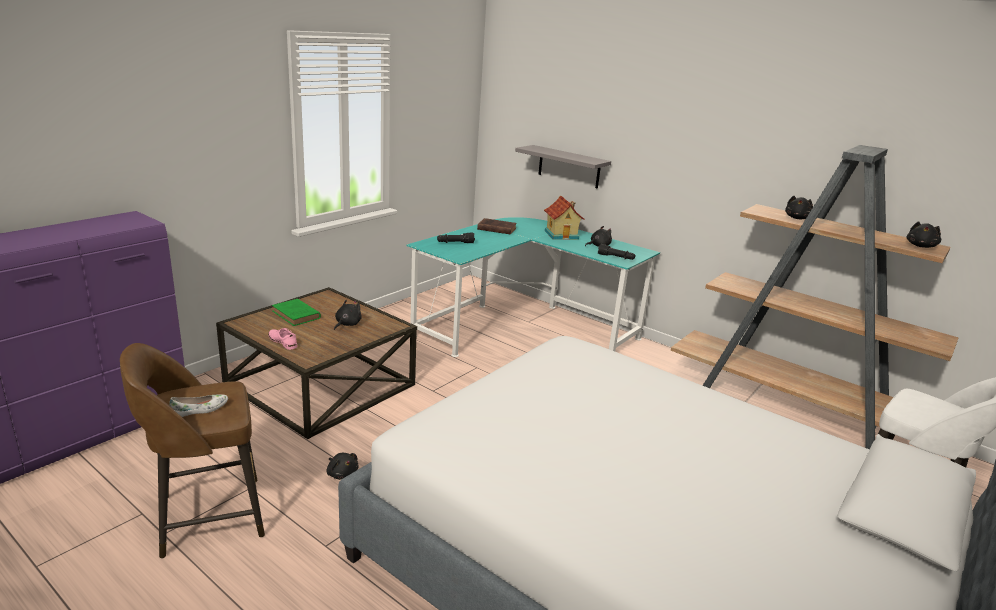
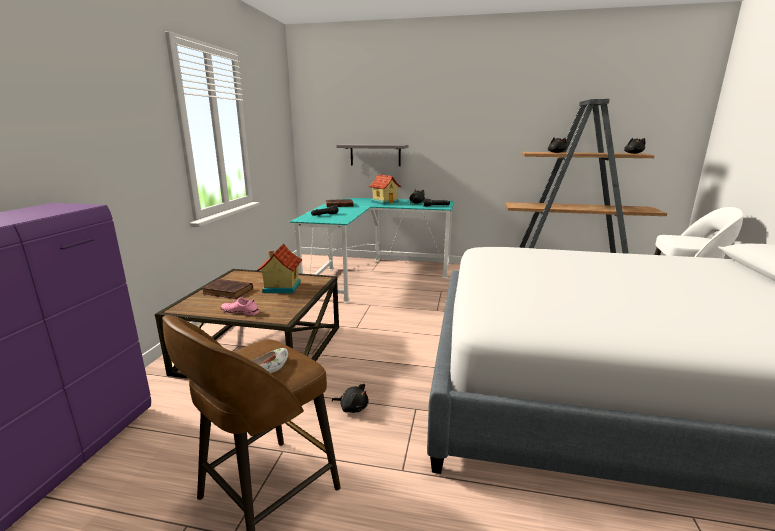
camera: 25 degrees left, 5 degrees down
(297, 315) = (229, 291): green book -> brown book
(347, 324) = (281, 287): black plush toy -> toy house

